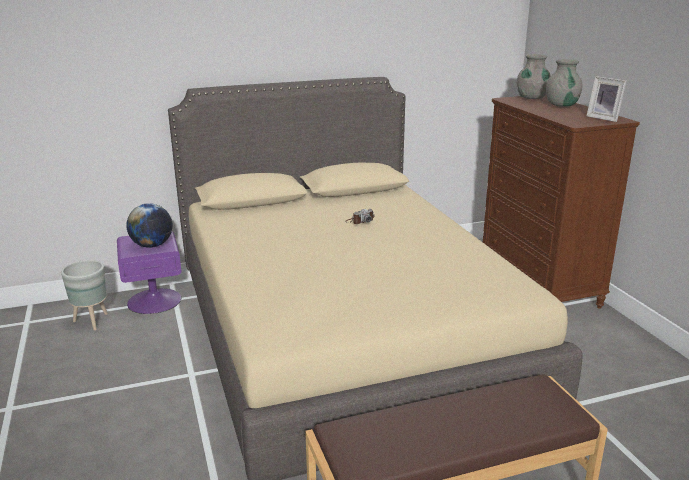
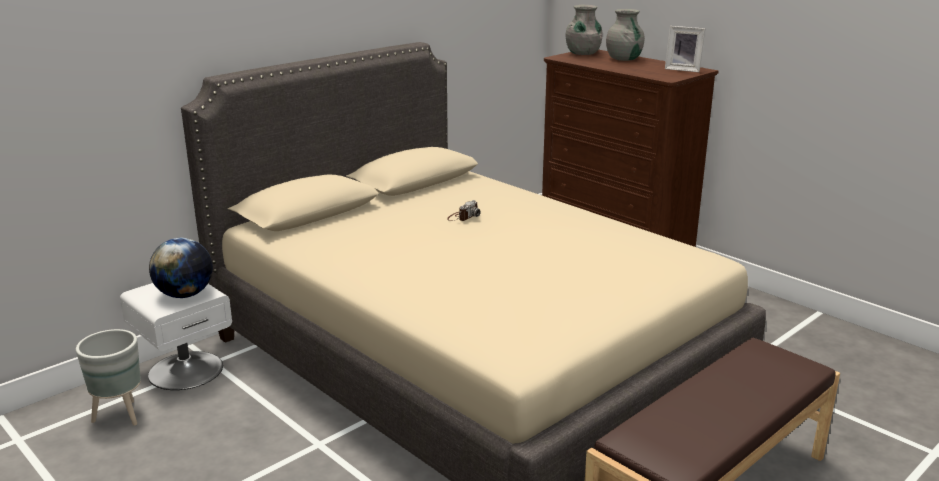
camera: 25 degrees left, 0 degrees up
(154, 300) = (185, 370): purple nightstand -> white nightstand

